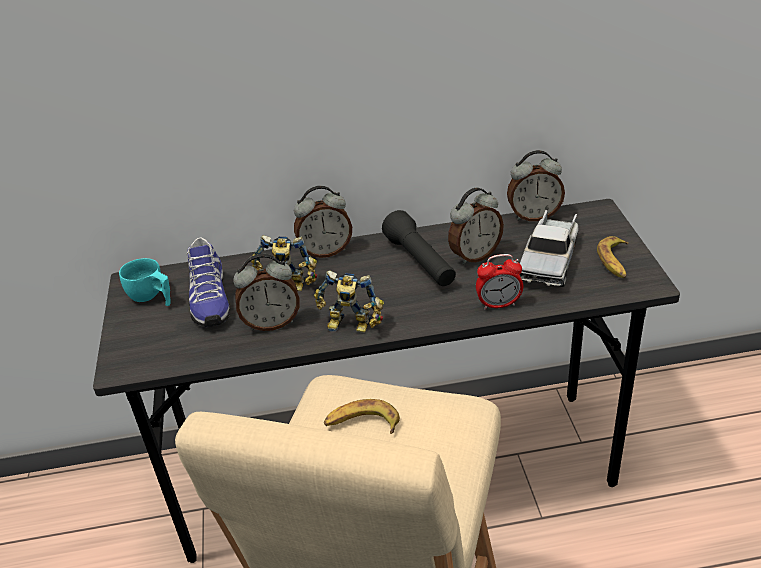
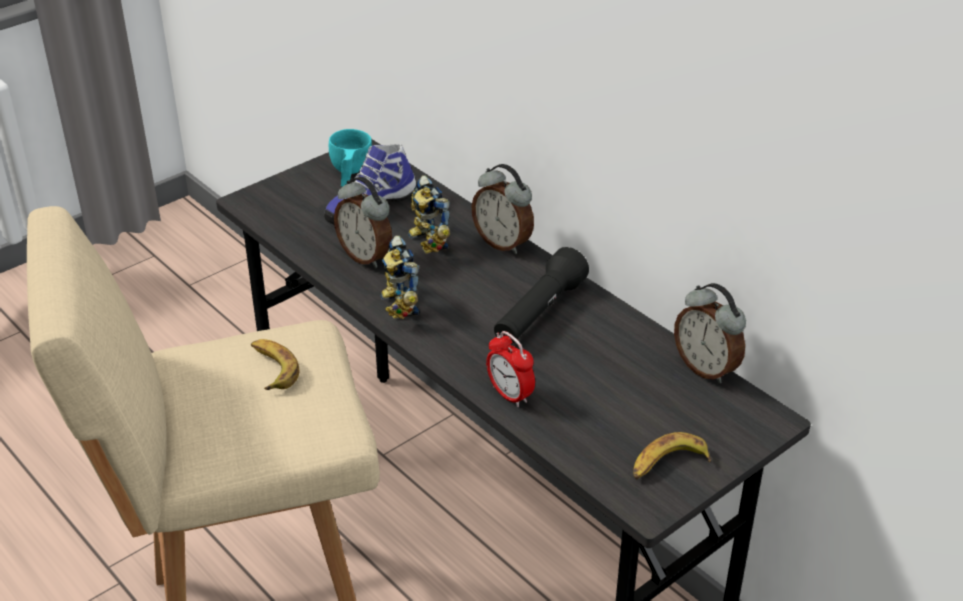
camera: 55 degrees right, 0 degrees up
(474, 255) = (585, 348): alarm clock -> none
(549, 260) = (625, 408): toy truck -> none

